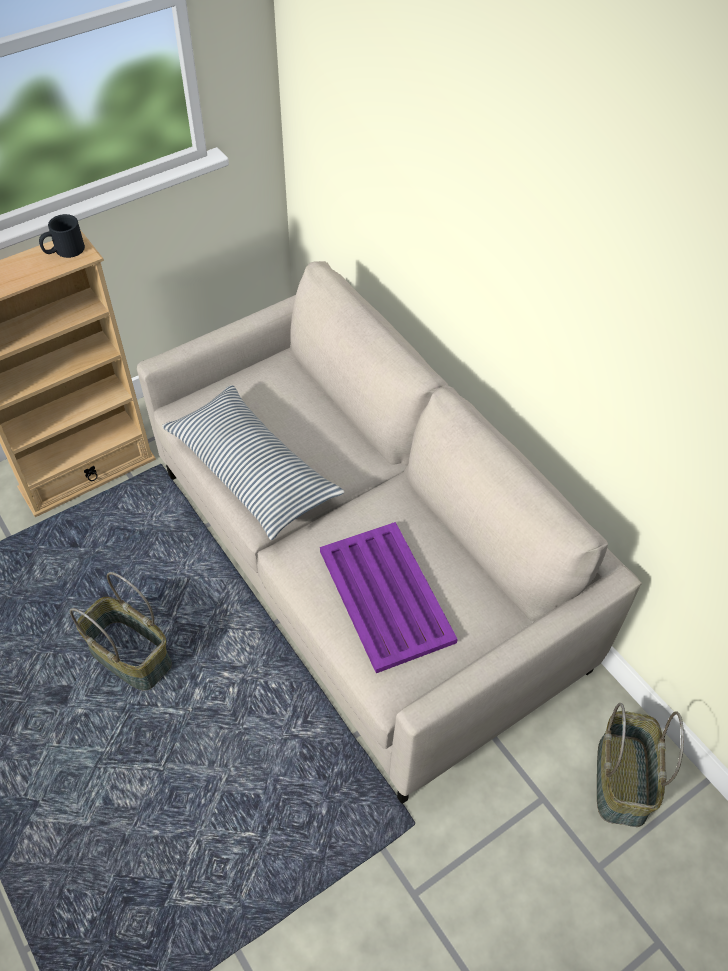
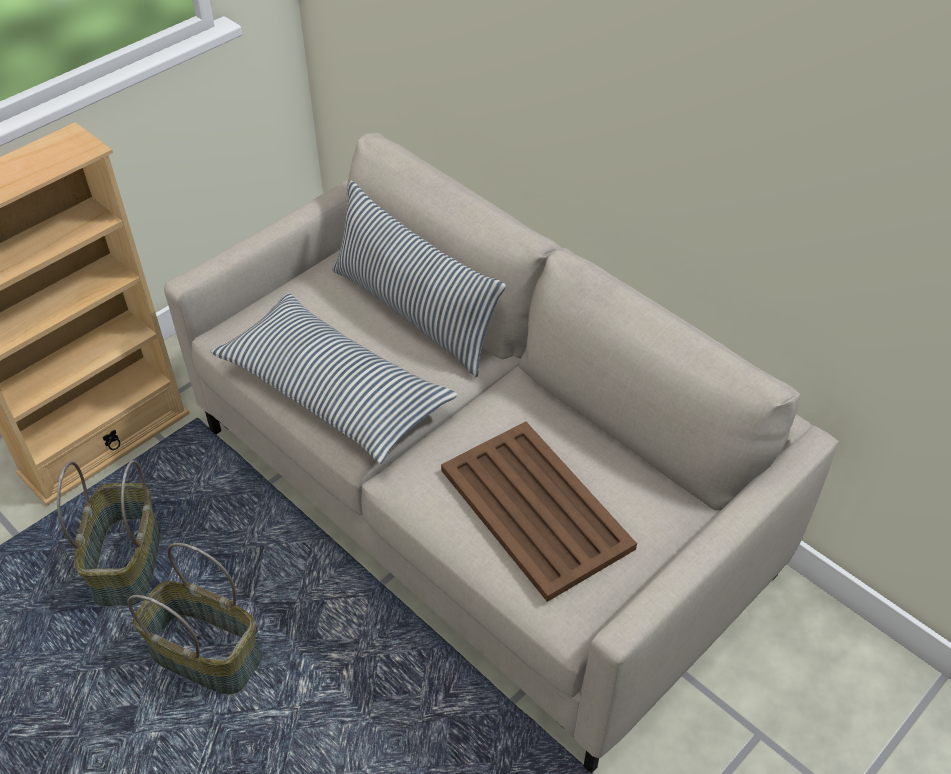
camera: 10 degrees left, 5 degrees down
(64, 251) = (60, 147): black mug -> none
(330, 415) = (413, 313): none -> pillow
(386, 597) = (536, 510): purple tray -> brown tray
(623, 780) = (847, 695): basket -> basket (129, 563)

